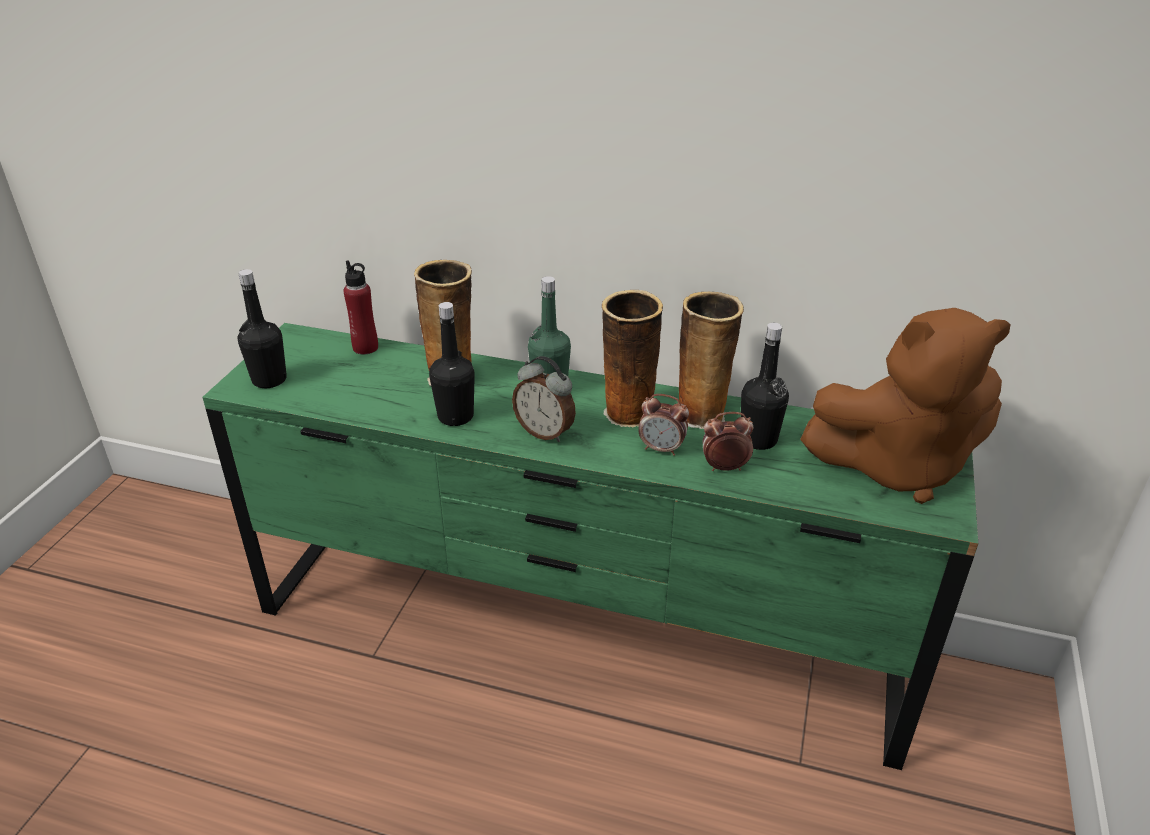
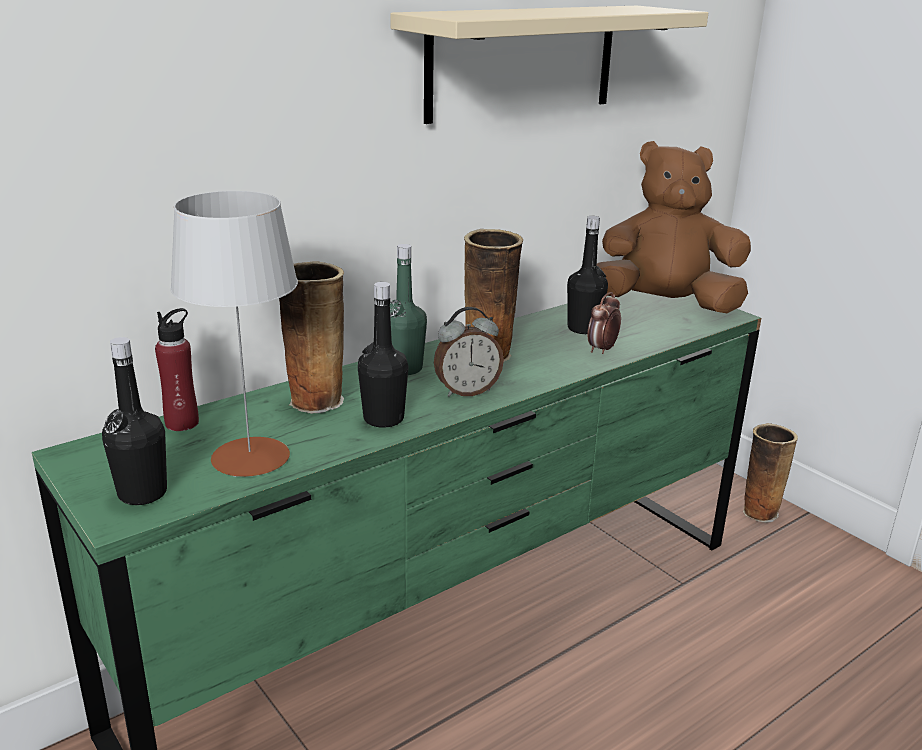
camera: 55 degrees left, 10 degrees down
(346, 392) = (250, 457): none -> grey table lamp
(662, 449) = (551, 360): alarm clock -> none
(702, 414) = (528, 333): vase -> vase (759, 511)
(765, 127) = (522, 61): none -> beige shelf
(897, 466) = (664, 306): brown plush toy -> brown plush toy turned 120 degrees counterclockwise

